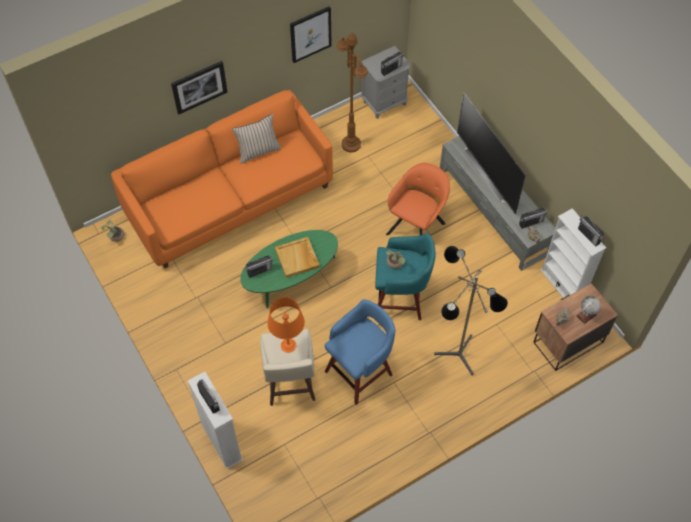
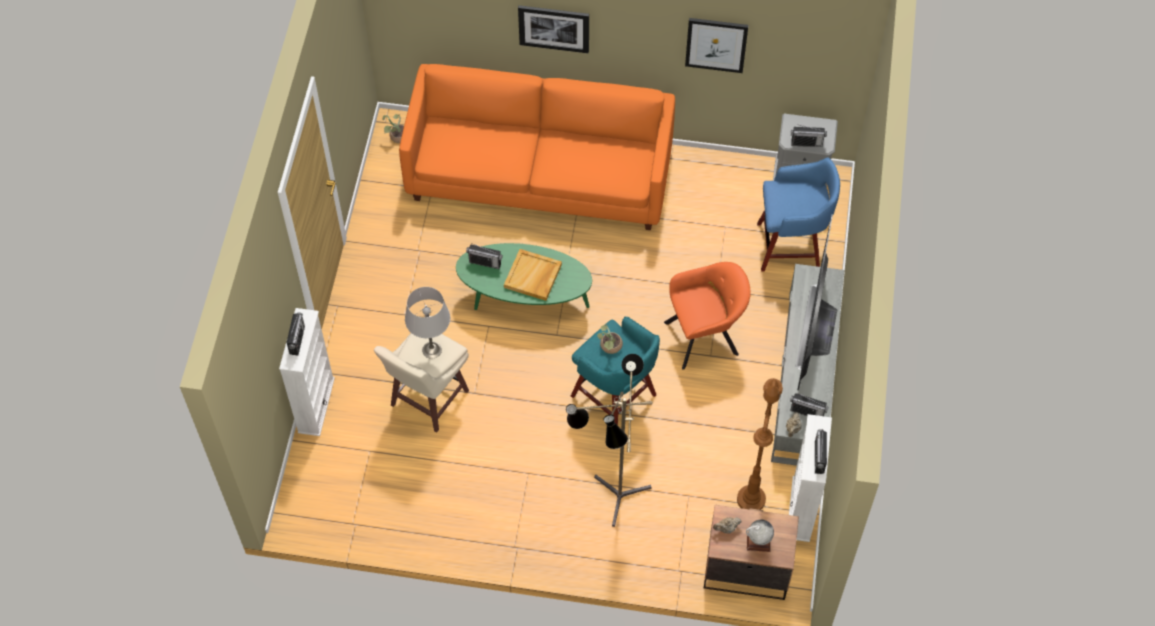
camera: 40 degrees right, 0 degrees up
(258, 151) = (590, 139): beige pillow -> none
(288, 345) = (431, 350): orange table lamp -> grey table lamp
(351, 144) = (719, 202): brown floor lamp -> brown floor lamp (751, 500)
(360, 372) = (505, 438): blue stool -> blue stool (791, 246)

